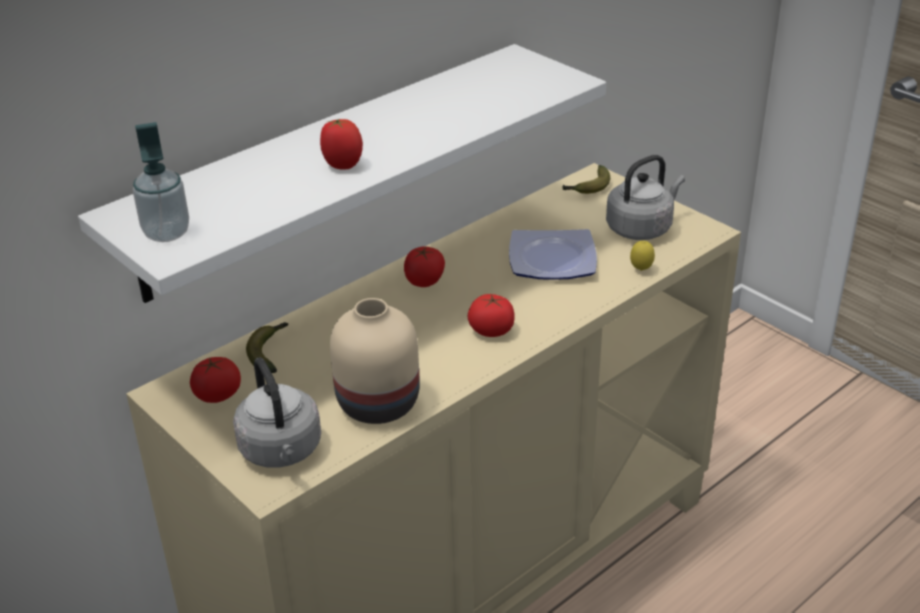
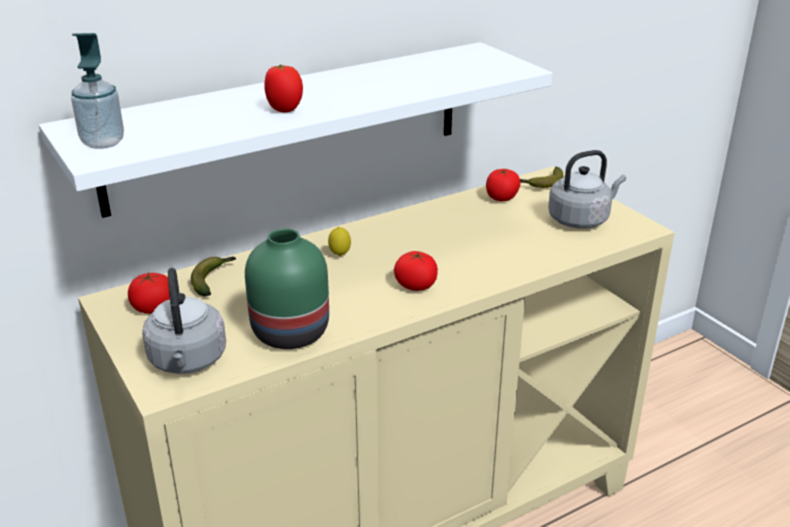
camera: 10 degrees right, 5 degrees down
(380, 404) = (292, 333): beige vase -> green vase
(424, 281) = (370, 240): tomato -> tomato (501, 198)
(554, 261) = (492, 236): plate -> none
(641, 270) = (570, 252): lemon -> lemon (340, 255)

